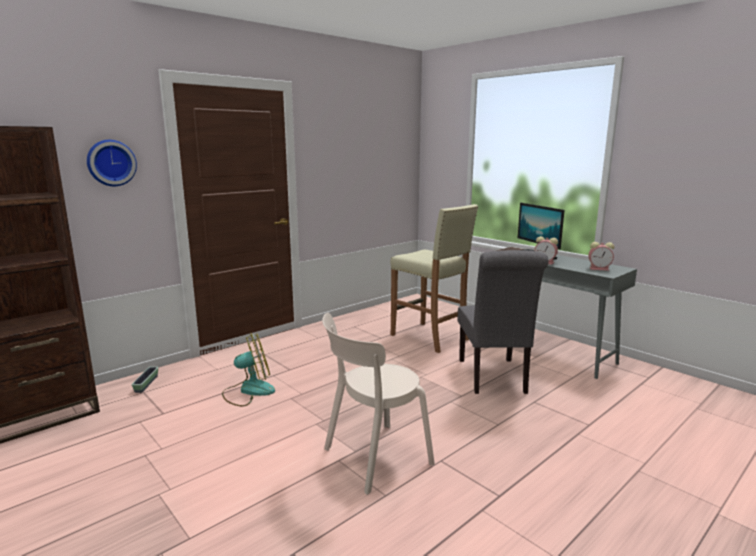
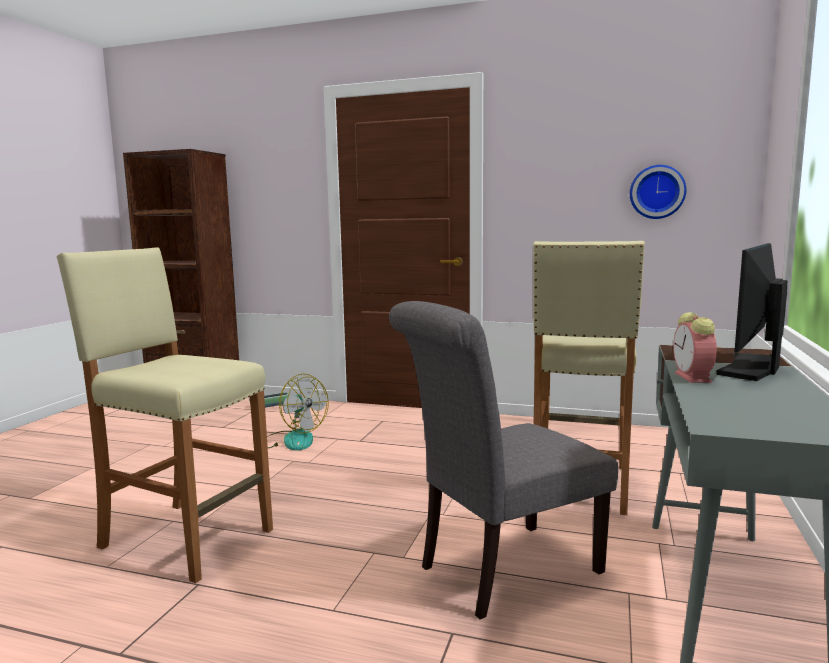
camera: 60 degrees right, 5 degrees down
(111, 163) = (277, 184): wall clock -> wall clock (657, 192)
(373, 458) = (185, 538): beige chair -> beige stool
(600, 269) = (762, 416): alarm clock -> none

